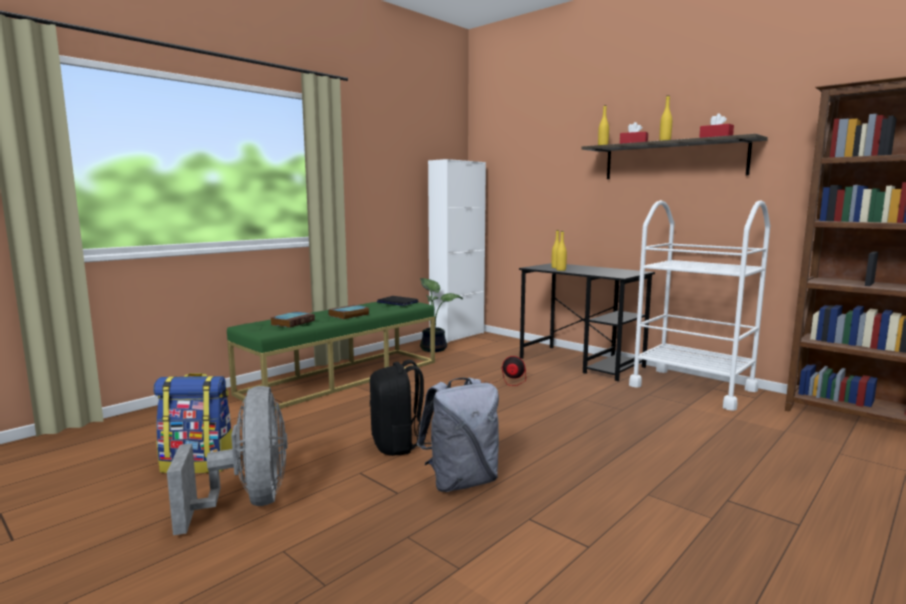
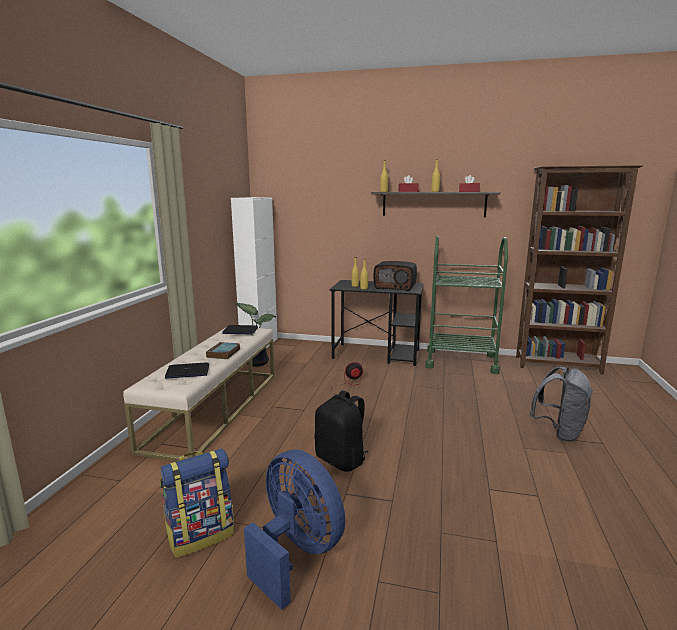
camera: 30 degrees left, 5 degrees up
(248, 502) = (296, 552): grey fan -> blue fan
(293, 322) = (187, 372): book -> laptop
(342, 377) = (215, 408): green bench -> beige bench
(461, 481) = (420, 476): grey backpack -> grey backpack (559, 432)
(605, 271) = (395, 287): none -> radio
(692, 388) = (461, 361): white cart -> green cart

